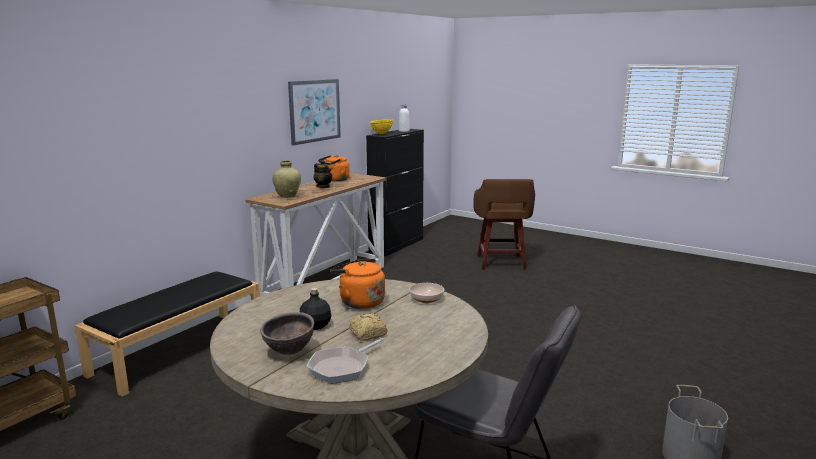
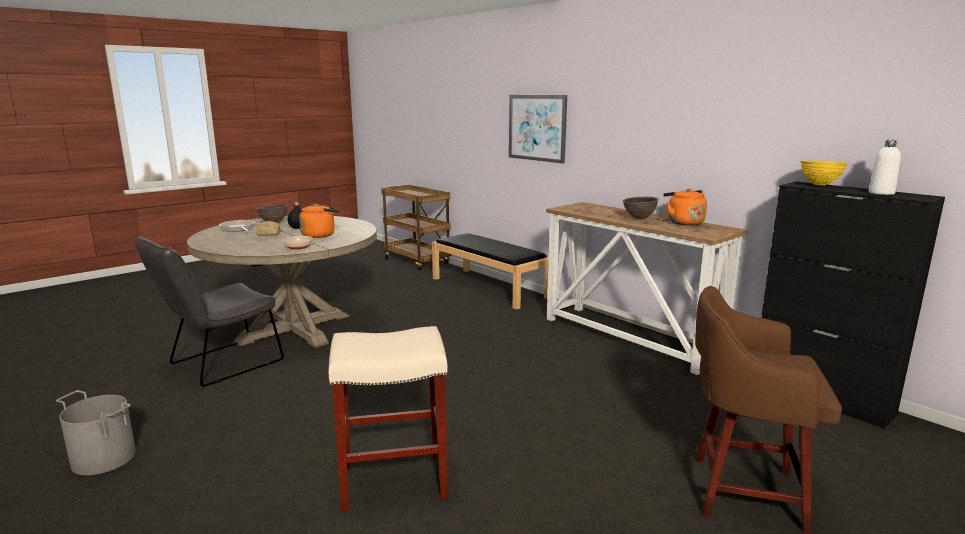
camera: 105 degrees right, 0 degrees up
(287, 196) = (590, 209): beige vase -> none
(314, 111) = (696, 126): picture -> picture (537, 128)
(323, 187) = (639, 218): teapot -> brown bowl
(577, 332) = (392, 481): none -> beige stool

